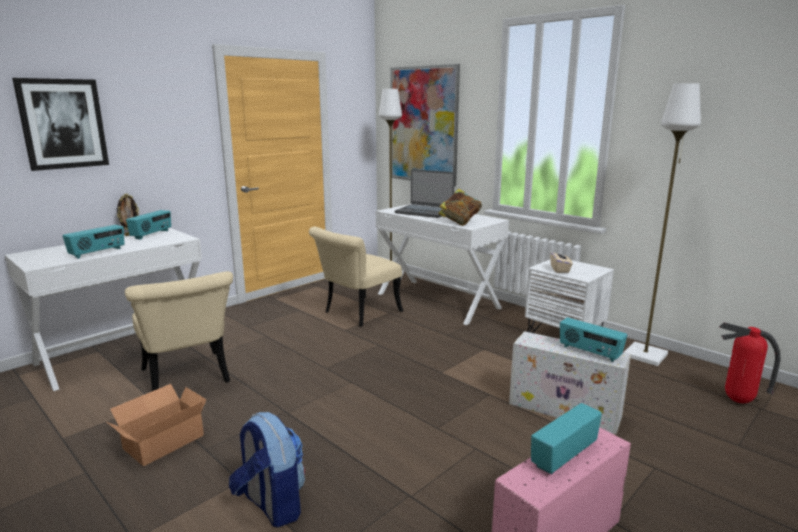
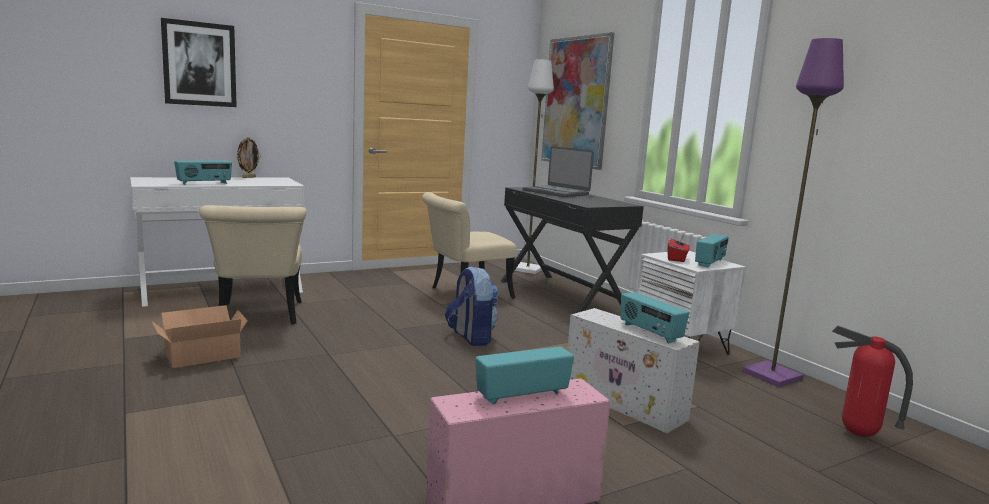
camera: 15 degrees right, 5 degrees down
(152, 234) = (266, 179): radio -> radio (710, 263)
(271, 505) = (257, 415): backpack -> backpack (471, 337)
(438, 300) = (562, 295): white desk -> black desk
(460, 222) = (583, 201): book -> none
(560, 269) = (677, 259): beige tissue box -> red tissue box
(646, 355) = (773, 376): white floor lamp -> purple floor lamp

